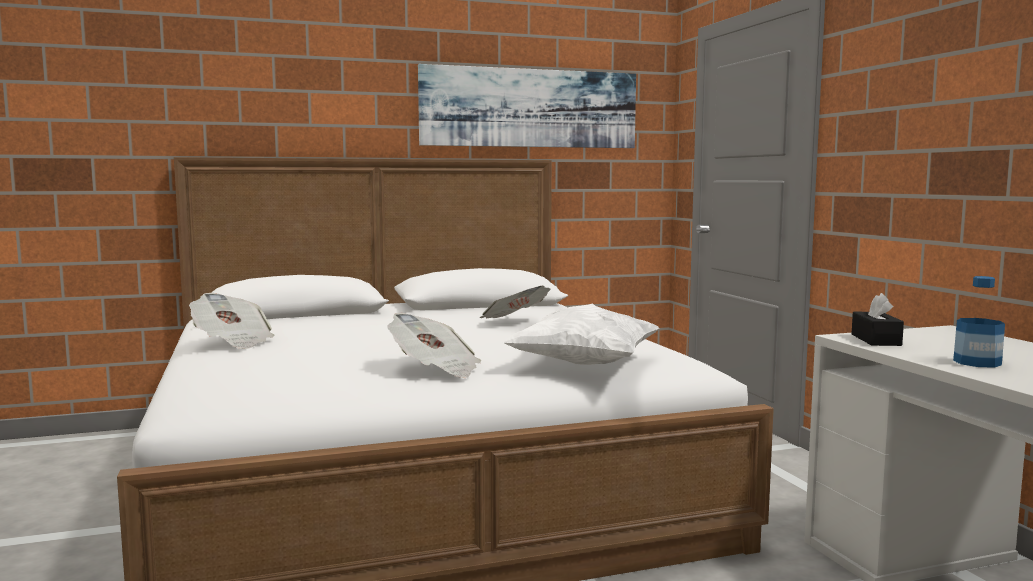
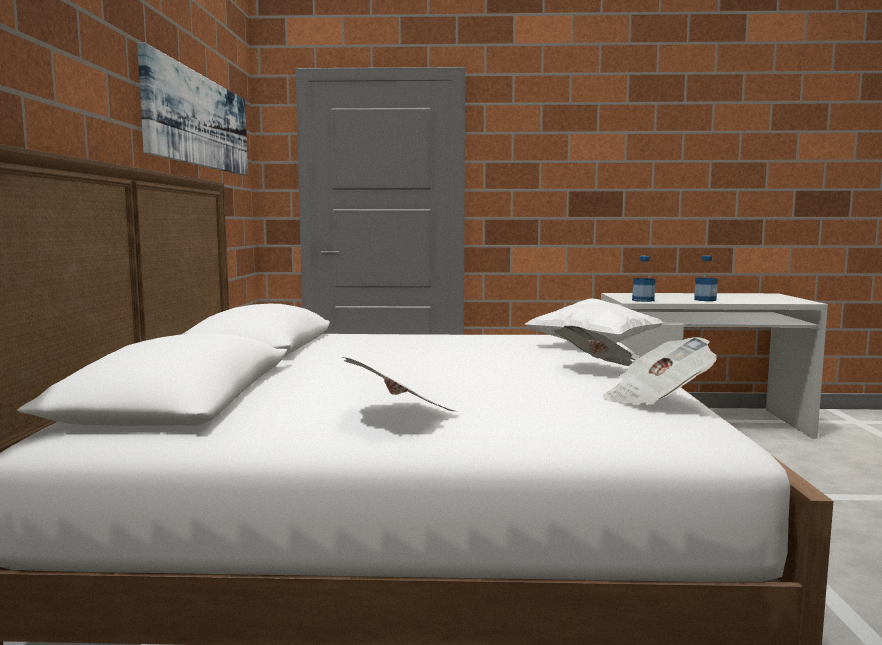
camera: 70 degrees left, 0 degrees up
(514, 322) = (409, 343): newspaper -> newspaper (656, 399)
(875, 340) = (643, 300): black tissue box -> bottle

